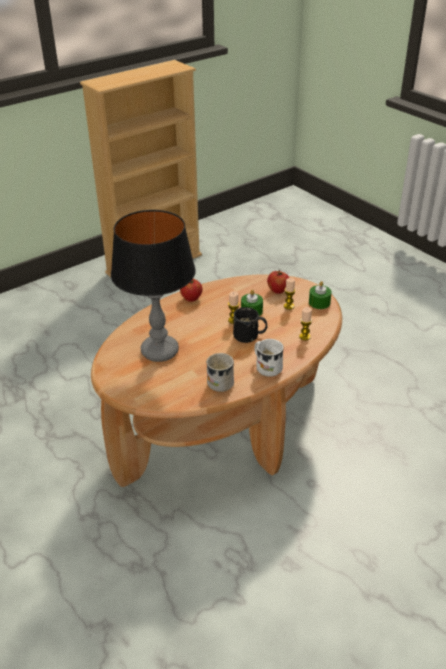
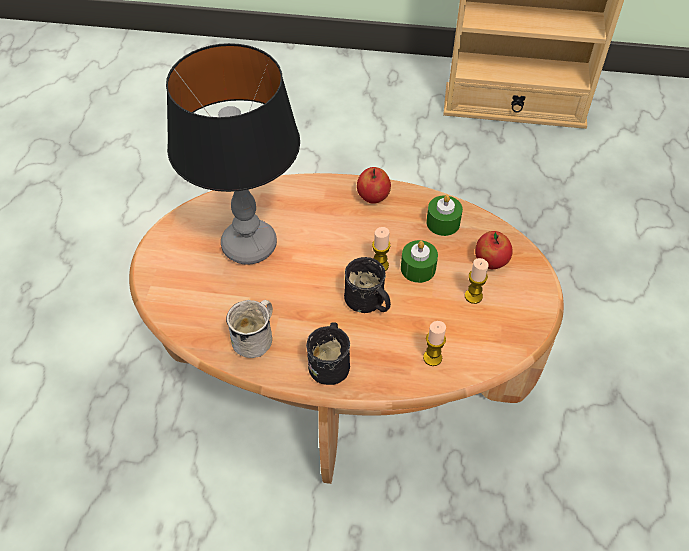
camera: 45 degrees right, 15 degrees up
(266, 366) = (331, 362): white mug -> black mug
(319, 303) = (521, 321): green candle -> green candle (443, 223)

